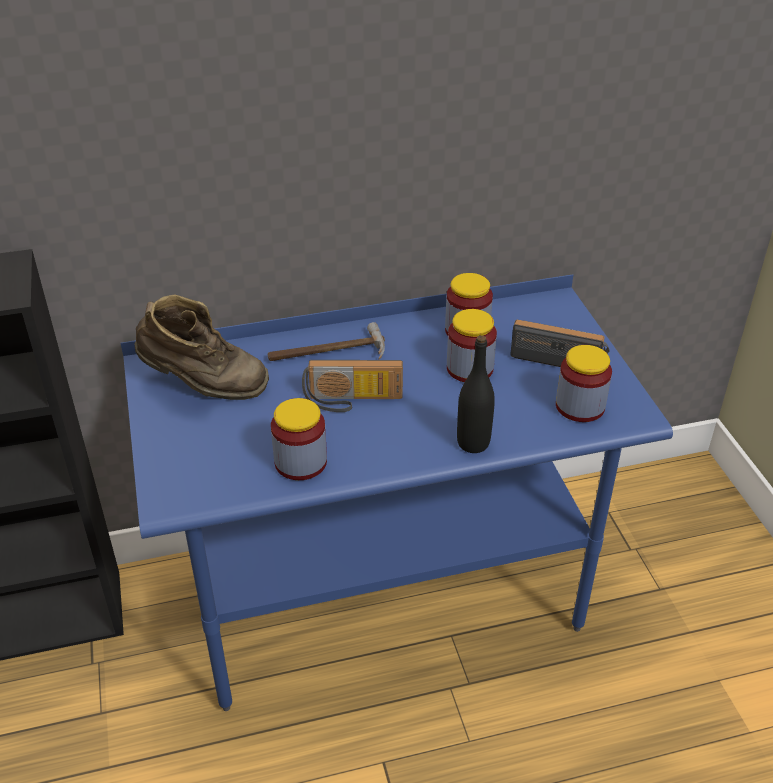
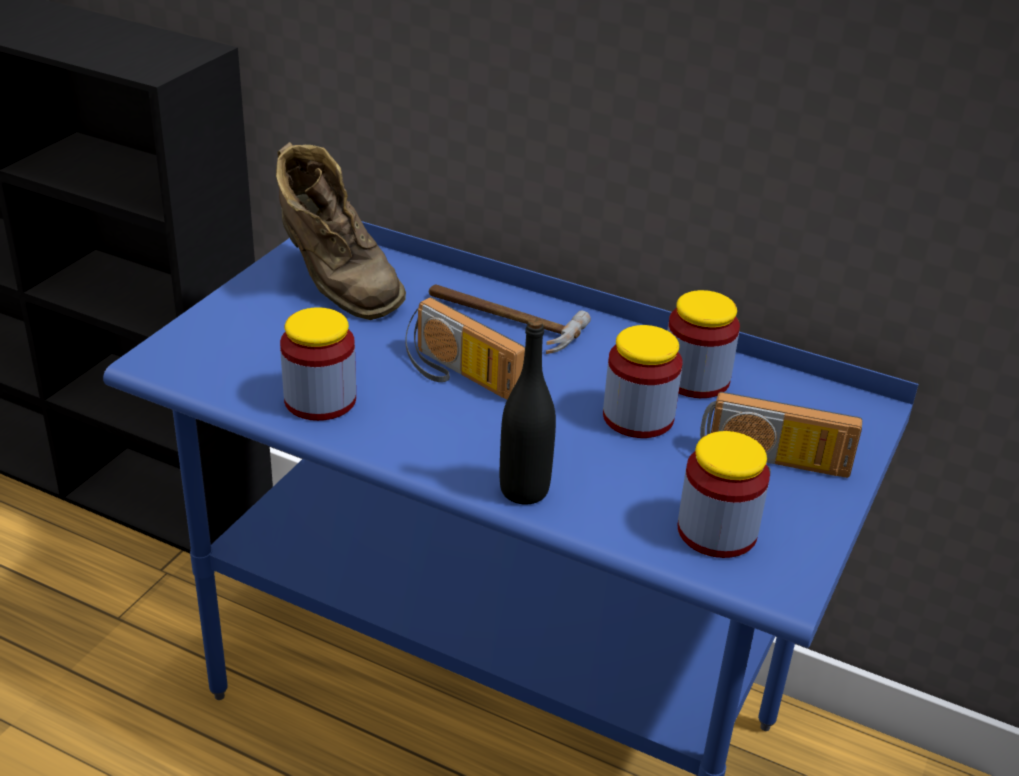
camera: 40 degrees right, 5 degrees down
(559, 357) = (771, 467): radio -> radio turned 135 degrees clockwise

